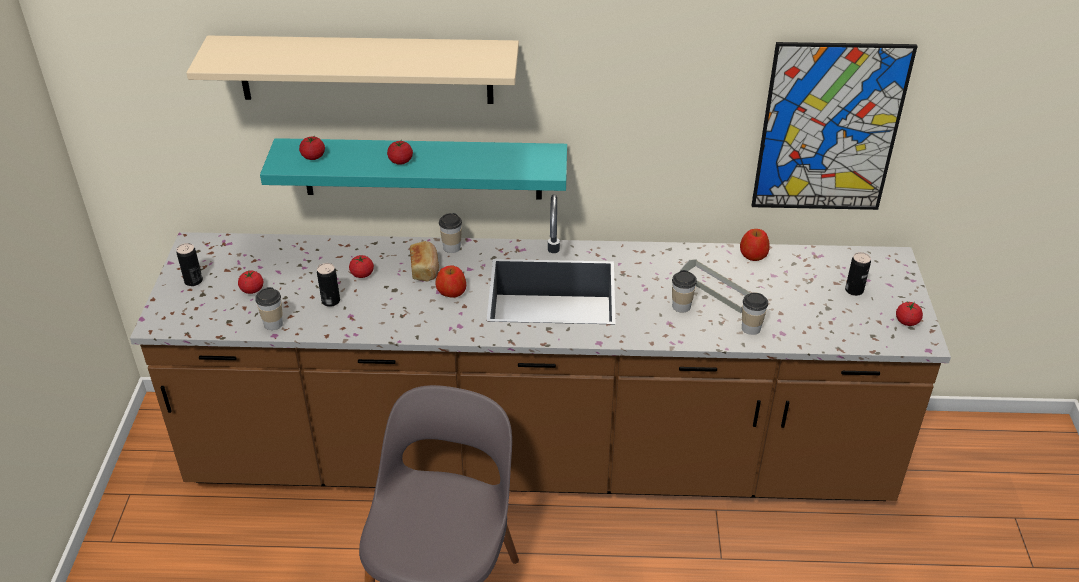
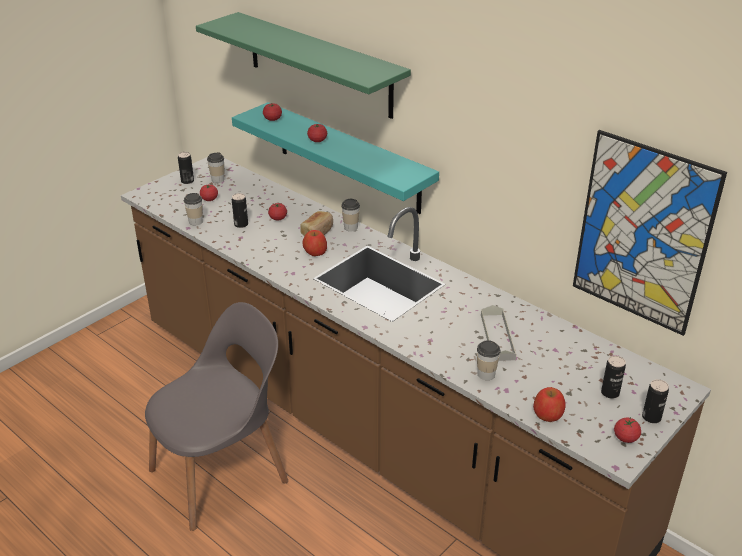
camera: 40 degrees right, 5 degrees down
(365, 69) = (319, 64): beige shelf -> green shelf
(681, 306) = (454, 334): cup -> cup (217, 179)
(753, 254) = (559, 329): apple -> apple (548, 414)
(903, 294) = (651, 417): none -> can

